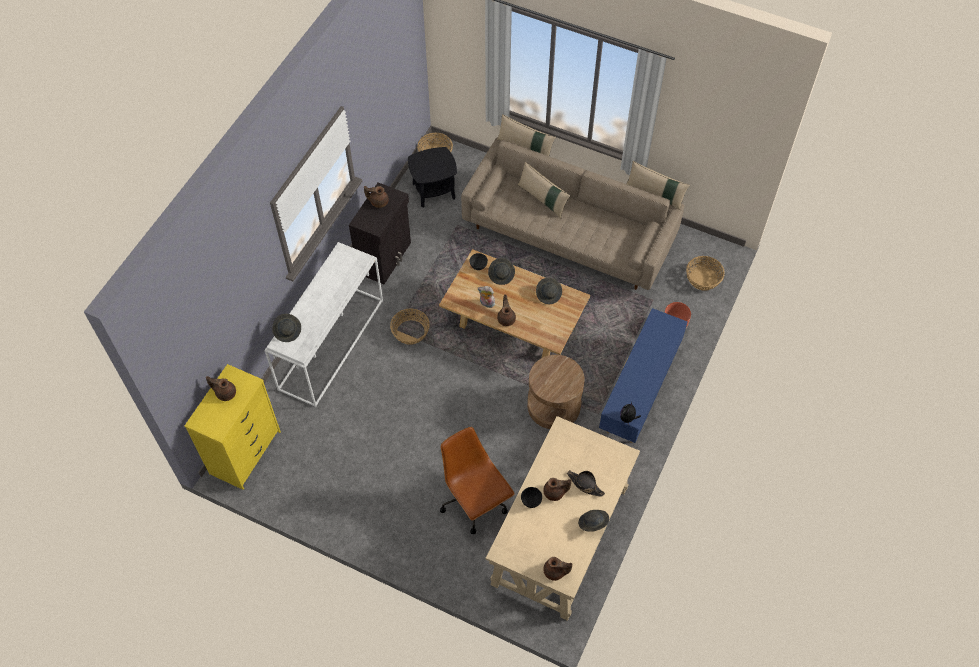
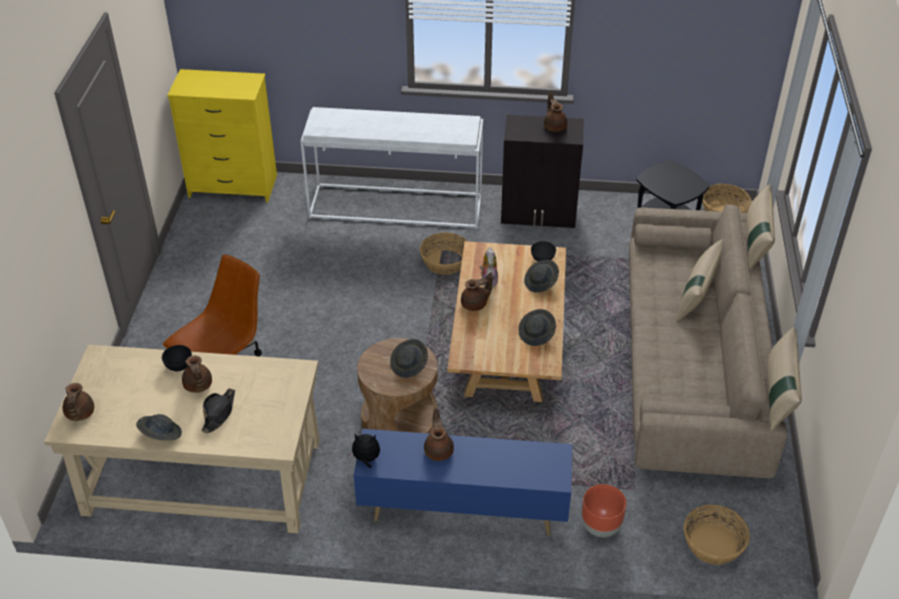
camera: 70 degrees right, 15 degrees down
(225, 393) = (228, 81): brown teapot -> brown teapot (439, 450)
(288, 331) = (339, 114): grey hat -> grey hat (409, 365)

